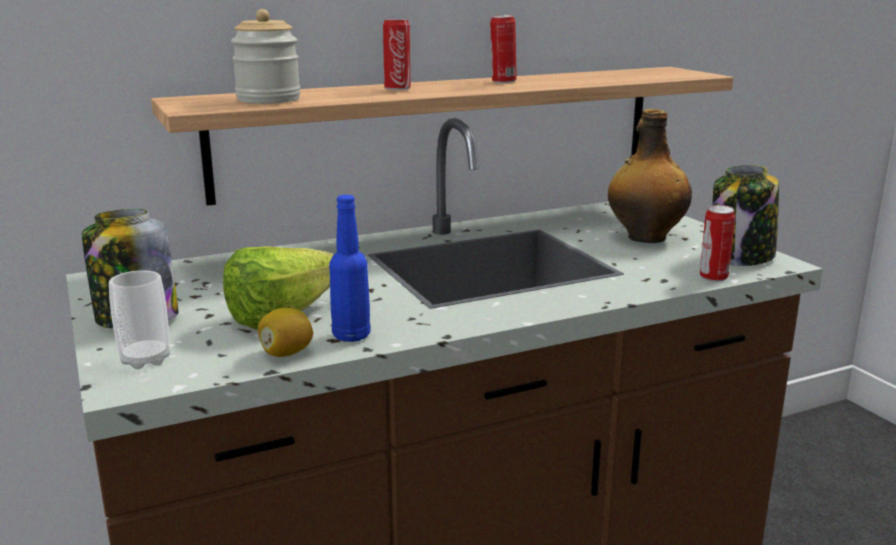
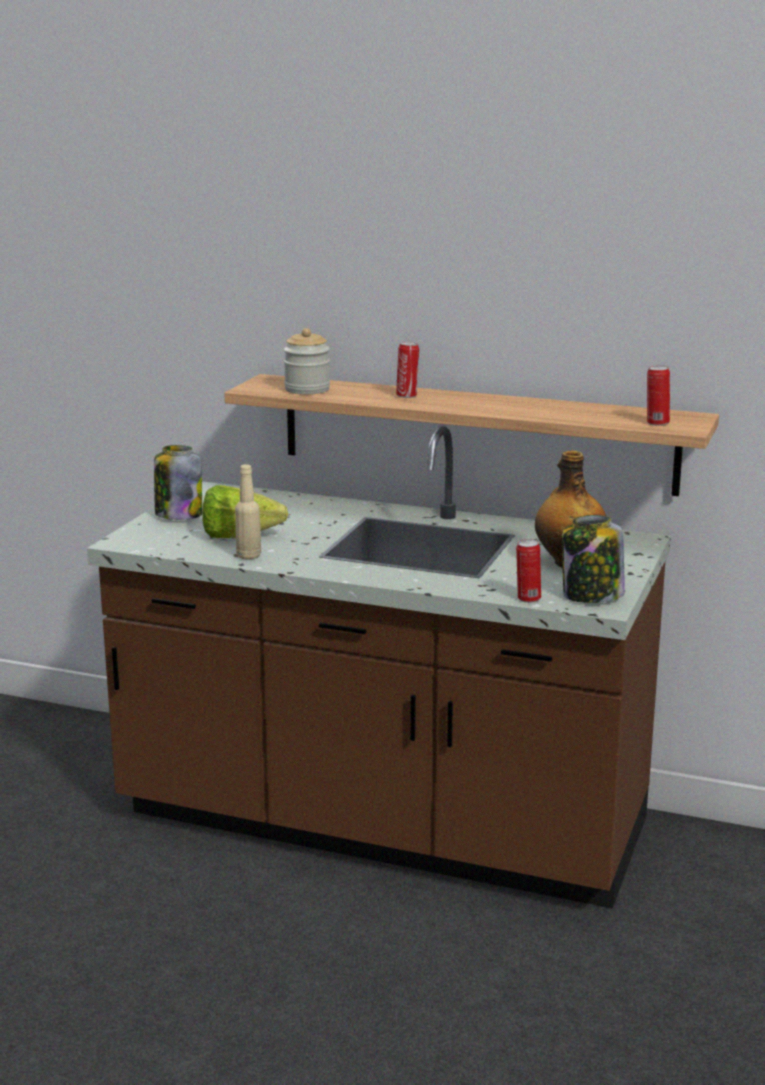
camera: 45 degrees right, 0 degrees up
(145, 359) = (146, 535): cup -> none
(286, 353) = (203, 553): lemon -> none
(351, 335) = (249, 556): blue bottle -> beige bottle
(502, 82) = (501, 403): can -> can (656, 423)

